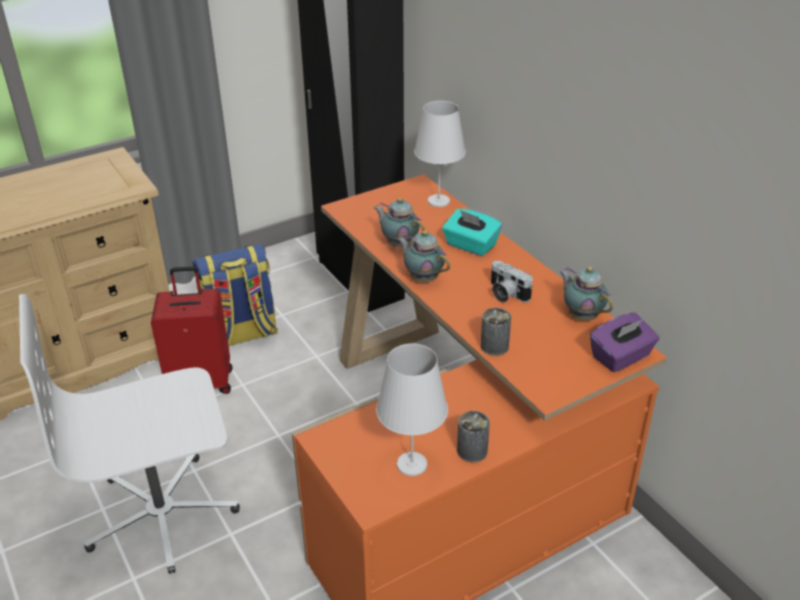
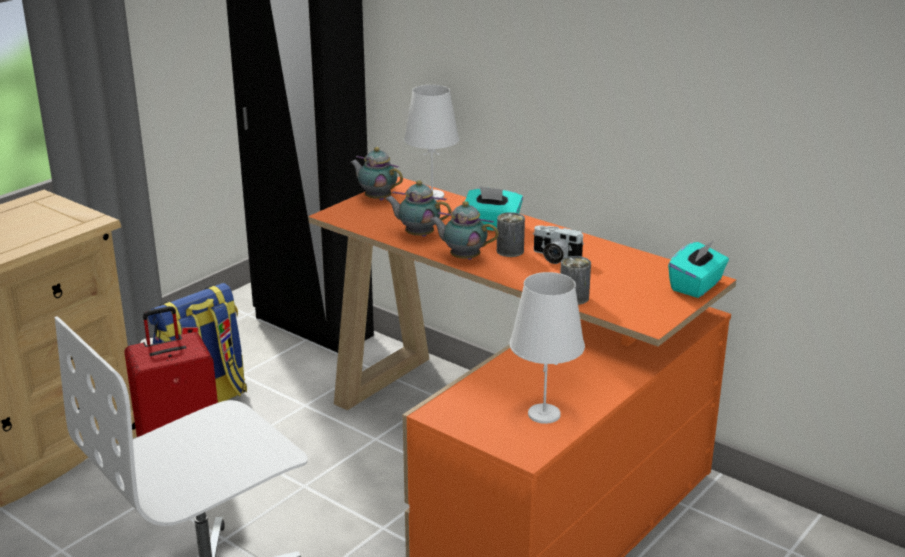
camera: 20 degrees left, 10 degrees down
(472, 451) = (594, 393): can -> can (510, 251)
(581, 316) = (638, 262): teapot -> teapot (376, 198)
(621, 357) = (696, 286): purple tissue box -> turquoise tissue box

